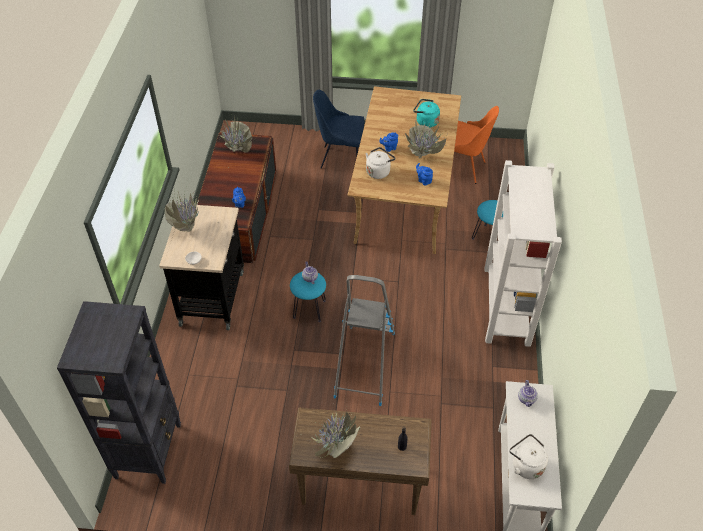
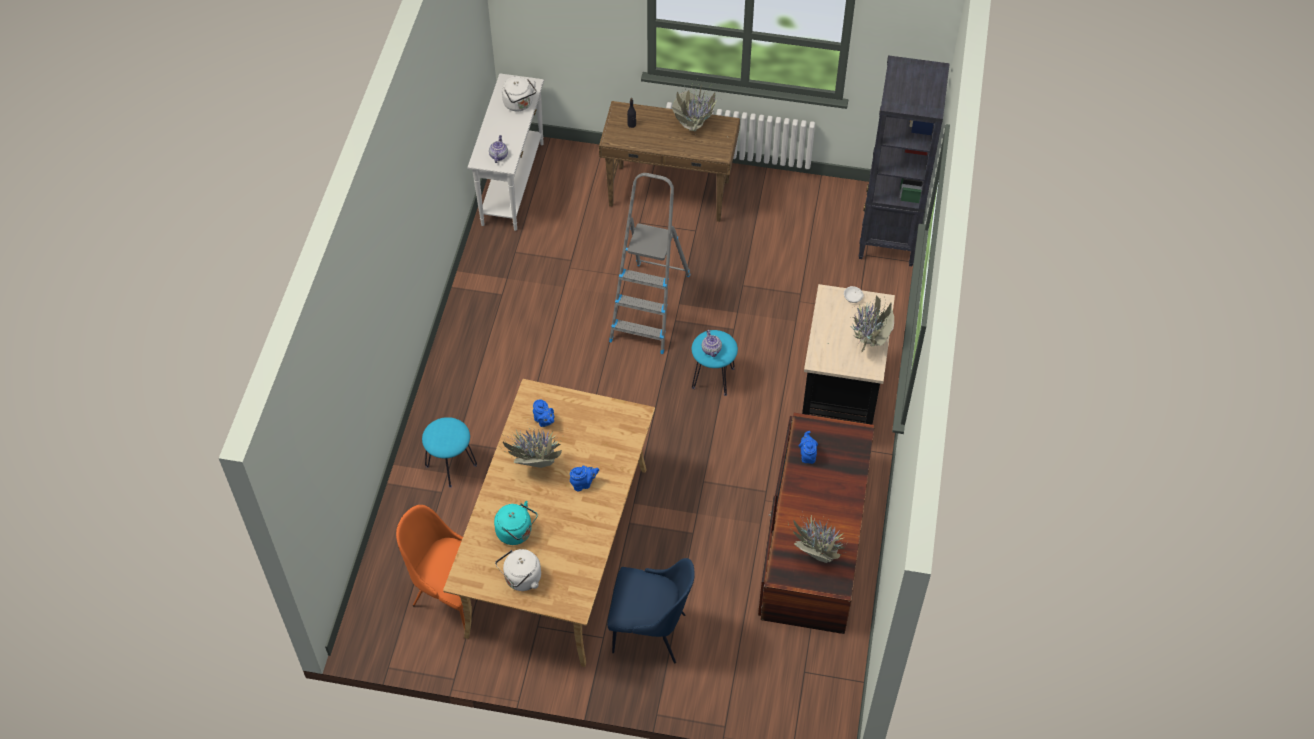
camera: 175 degrees left, 5 degrees up
(379, 171) = (605, 442): white kettle -> white kettle (521, 579)
(506, 305) = (460, 364): white bookcase -> none

